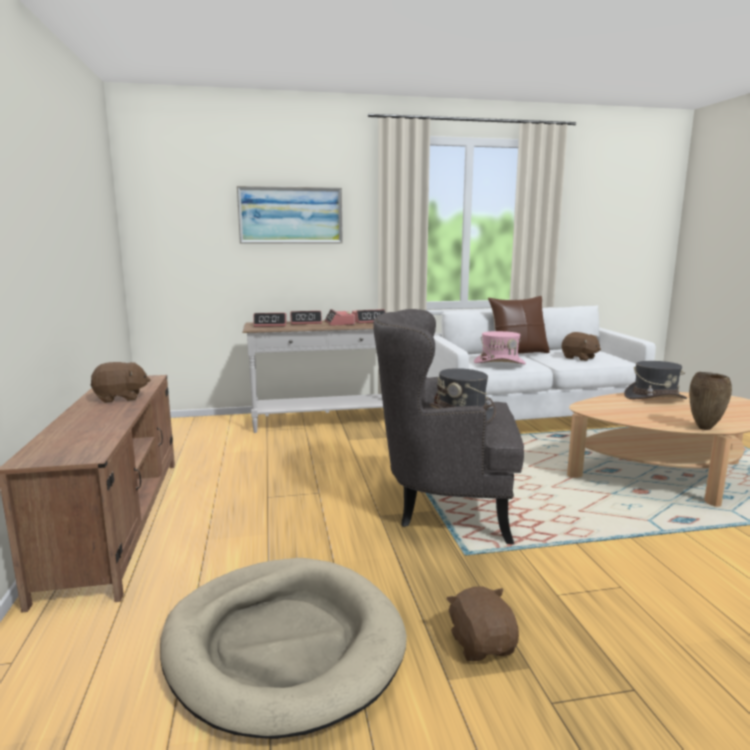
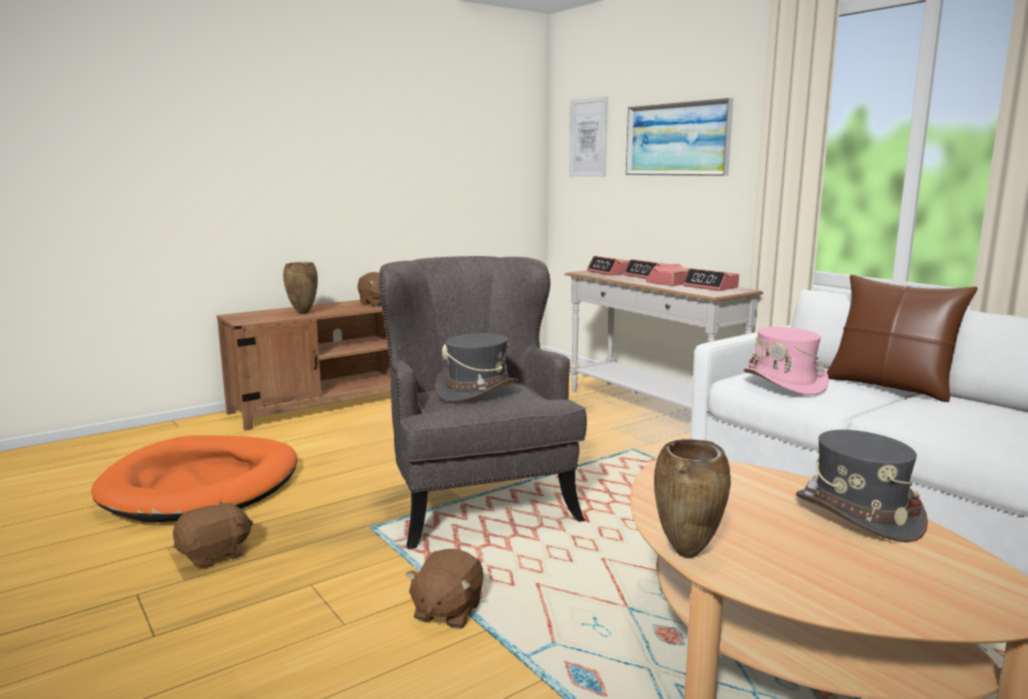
camera: 65 degrees right, 0 degrees up
(100, 428) = (302, 313): none -> brown vase
(181, 210) = (588, 138): none -> picture
(283, 645) = (202, 485): beige dog bed -> orange dog bed
(579, 358) = (949, 422): brown plush toy -> brown plush toy (447, 611)

